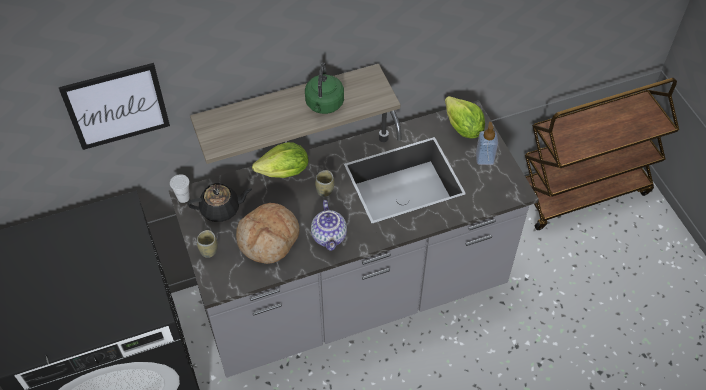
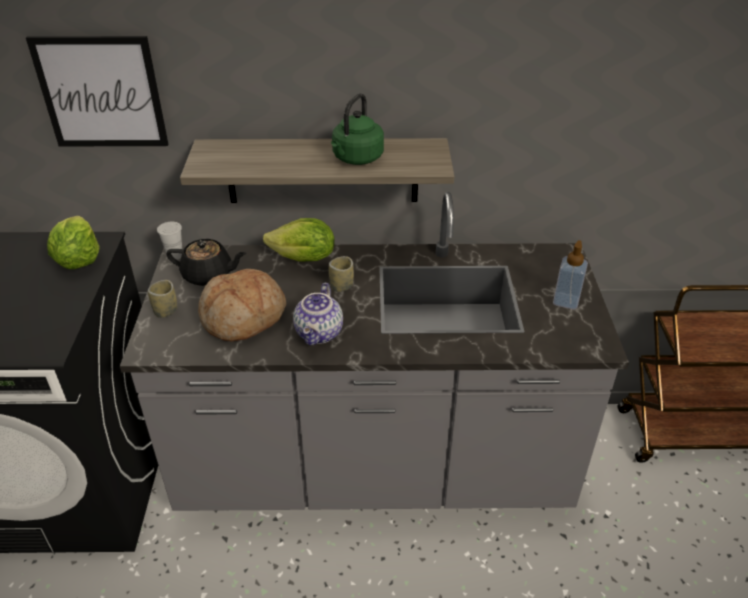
camera: 20 degrees right, 15 degrees down
(463, 128) = (548, 265): lettuce -> lettuce (79, 260)

